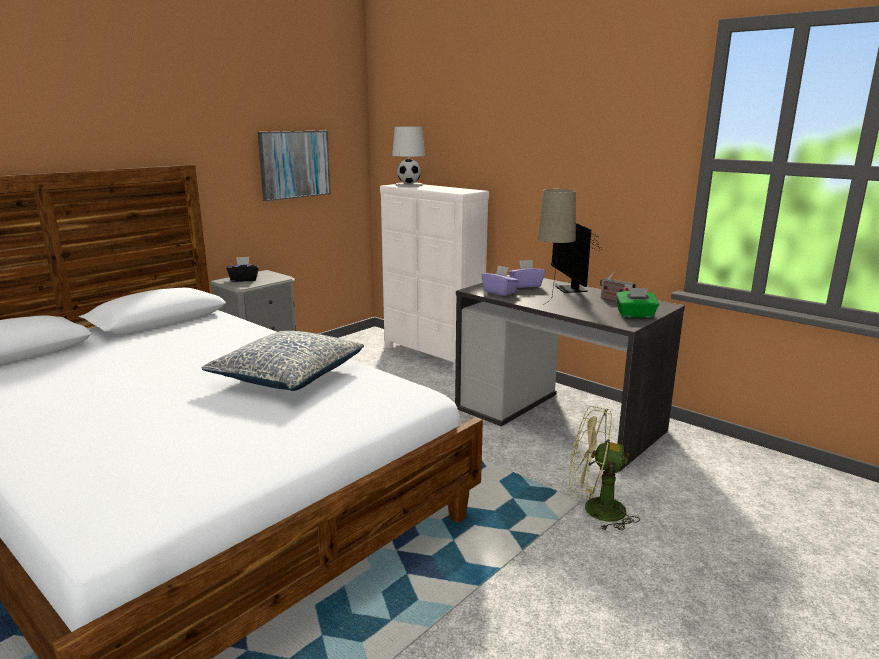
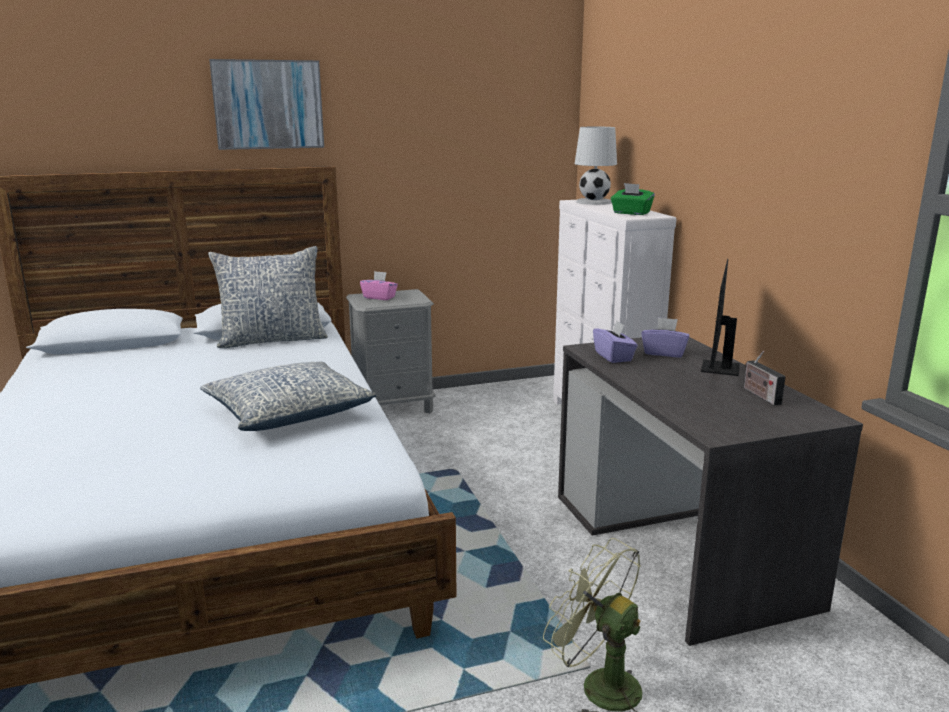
camera: 30 degrees right, 0 degrees up
(180, 326) = (272, 340): none -> pillow
(244, 279) = (379, 297): black tissue box -> pink tissue box
(294, 164) = (466, 169): picture -> picture (268, 104)
(552, 304) = (656, 385): beige table lamp -> none
(635, 315) = (753, 423): green tissue box -> green tissue box (631, 213)

